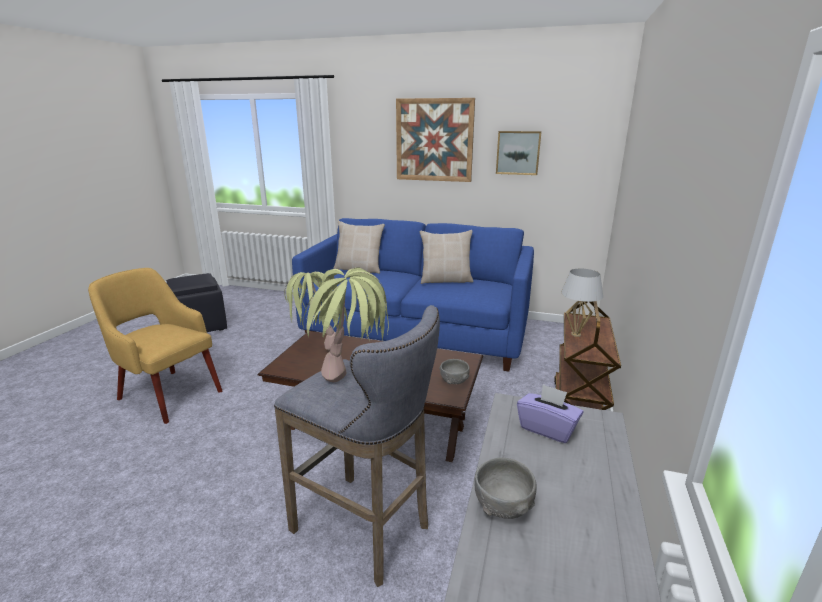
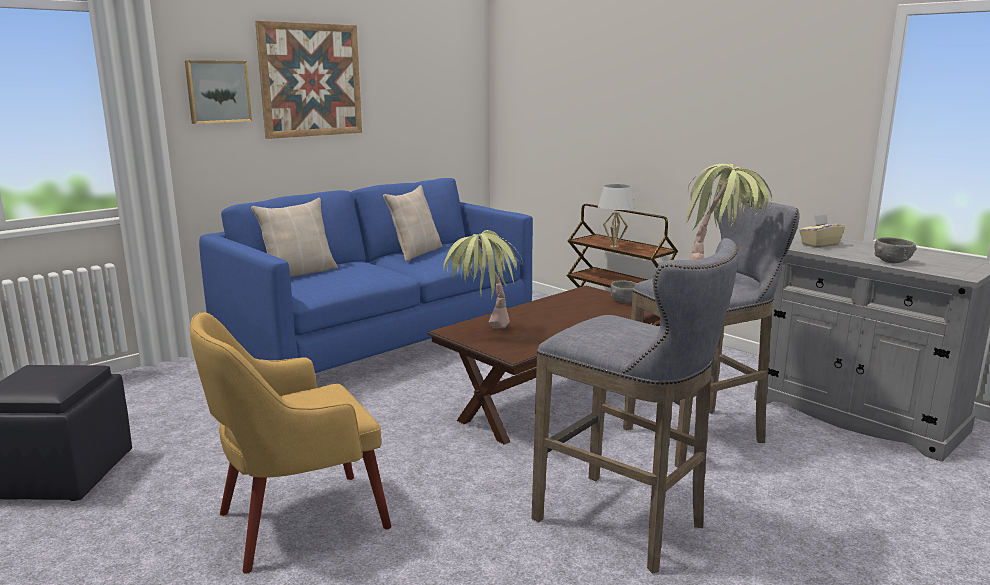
camera: 60 degrees left, 5 degrees down
(184, 522) = (626, 524): none -> grey stool
(518, 152) = (405, 92): picture -> picture (217, 91)
(547, 428) = (819, 244): purple tissue box -> beige tissue box

